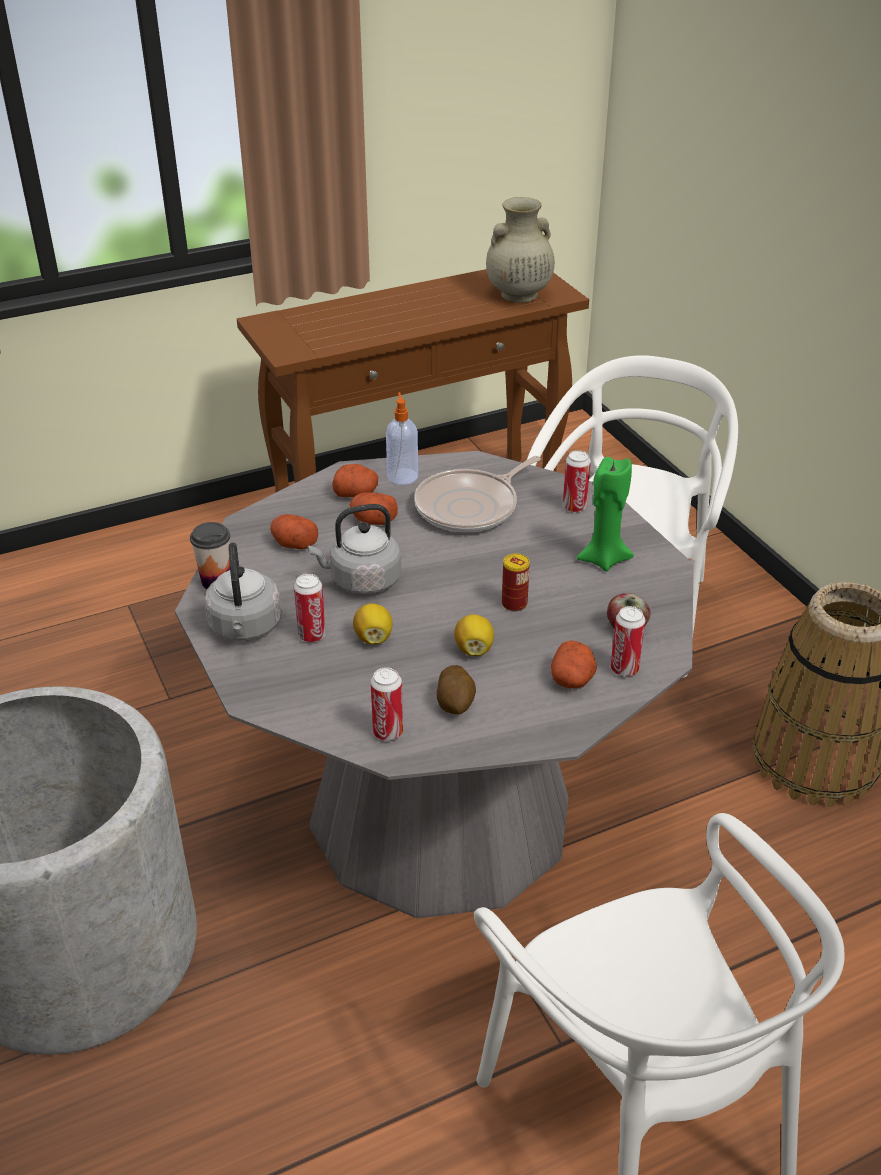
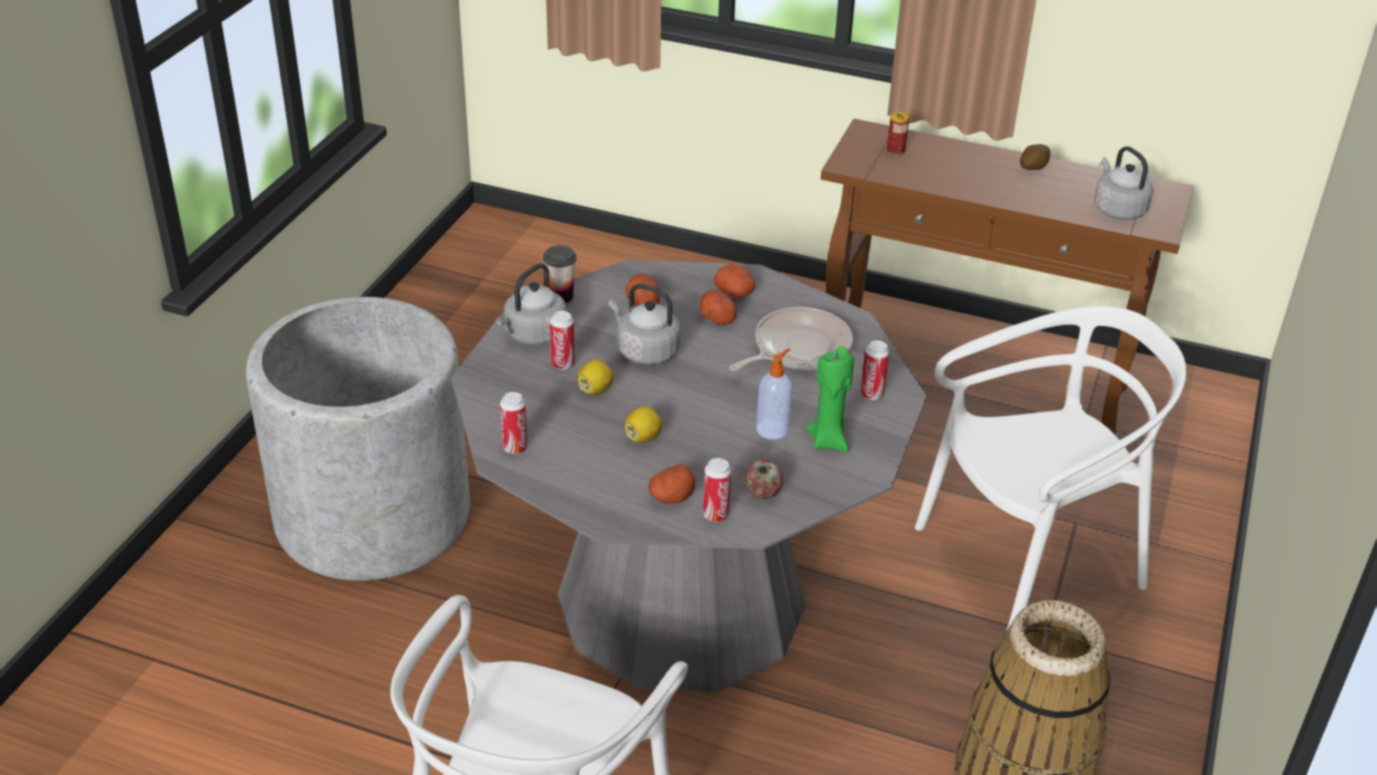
camera: 45 degrees right, 0 degrees up
(402, 476) = (786, 299): soap dispenser -> soap dispenser (773, 429)
(456, 703) = (579, 460): potato -> potato (1033, 168)
(471, 507) = (797, 348): frying pan -> frying pan turned 135 degrees clockwise
(514, 604) = (716, 428): can -> can (895, 150)
(518, 295) = (1117, 209): beige vase -> grey kettle

